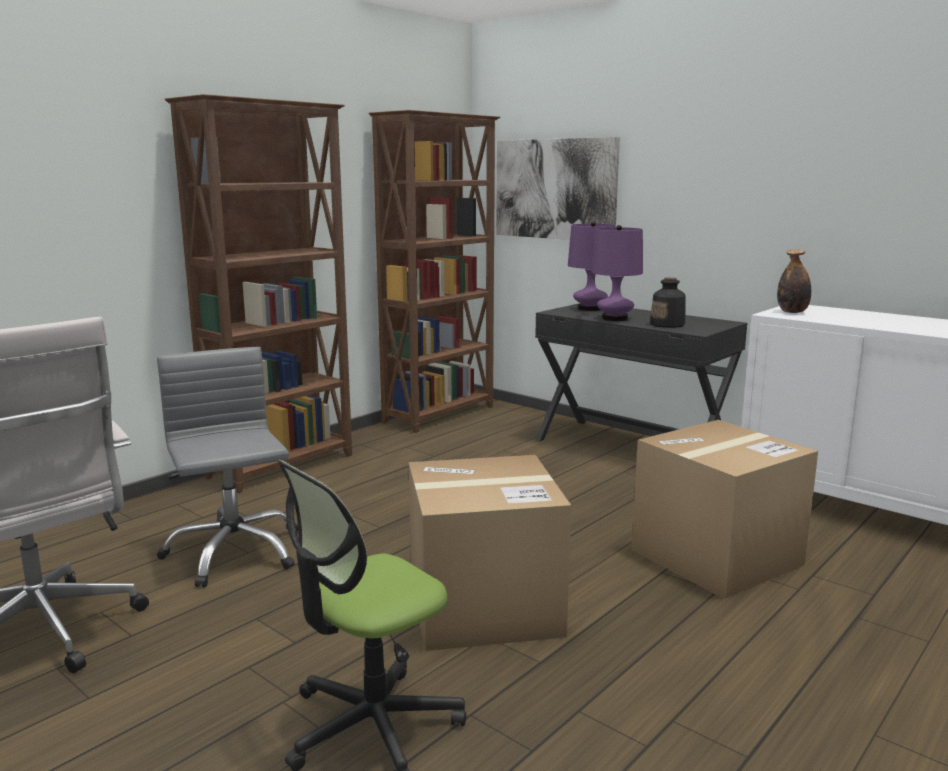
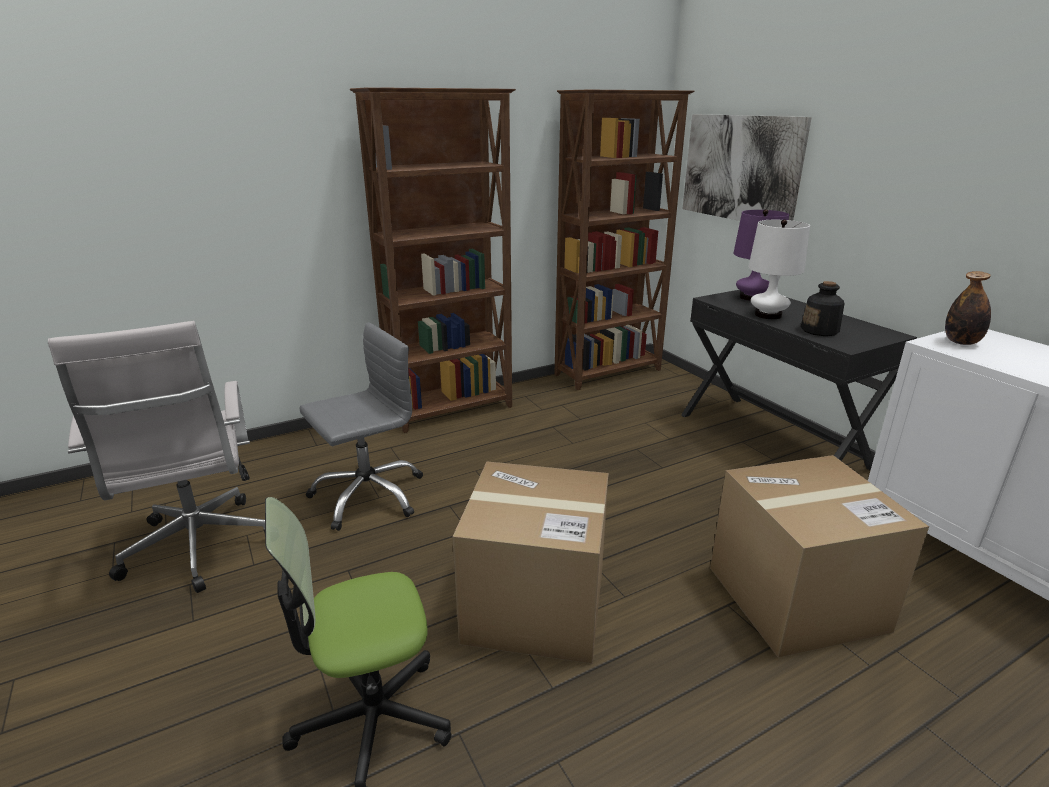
camera: 20 degrees right, 10 degrees up
(233, 552) = (368, 495): grey office chair -> grey office chair turned 60 degrees clockwise
(614, 318) = (768, 315): purple table lamp -> white table lamp

